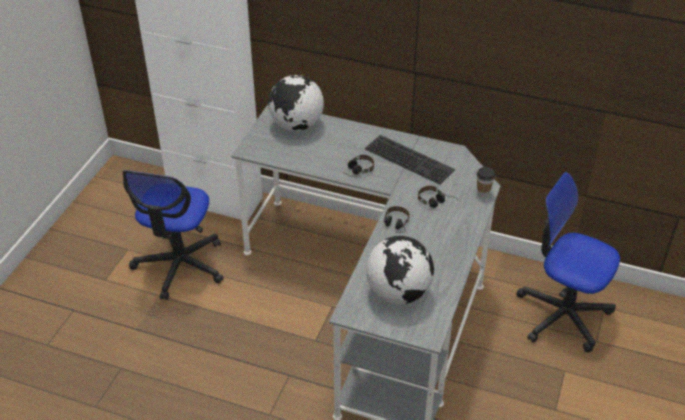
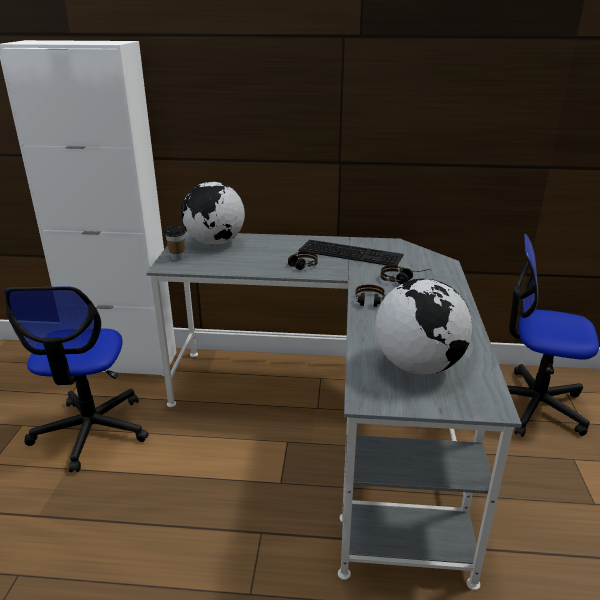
camera: 15 degrees left, 15 degrees down
(483, 193) = (446, 267): cup -> cup (177, 257)

